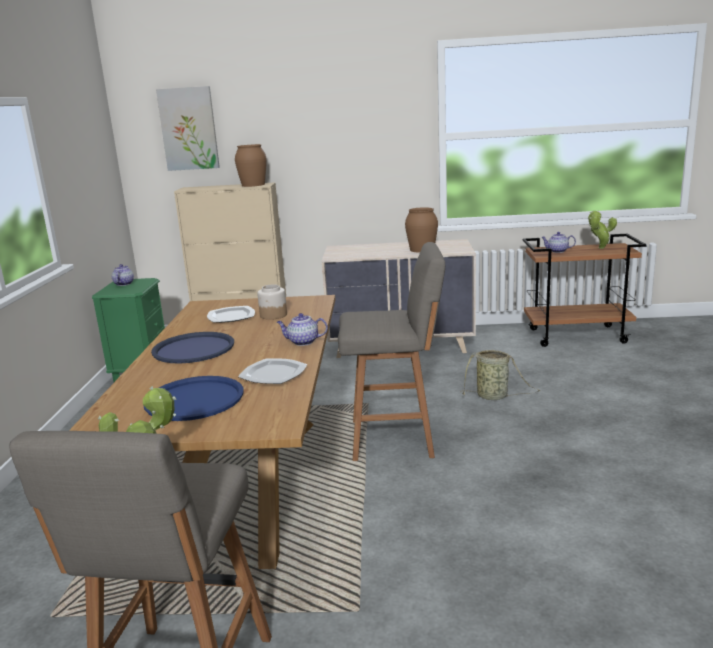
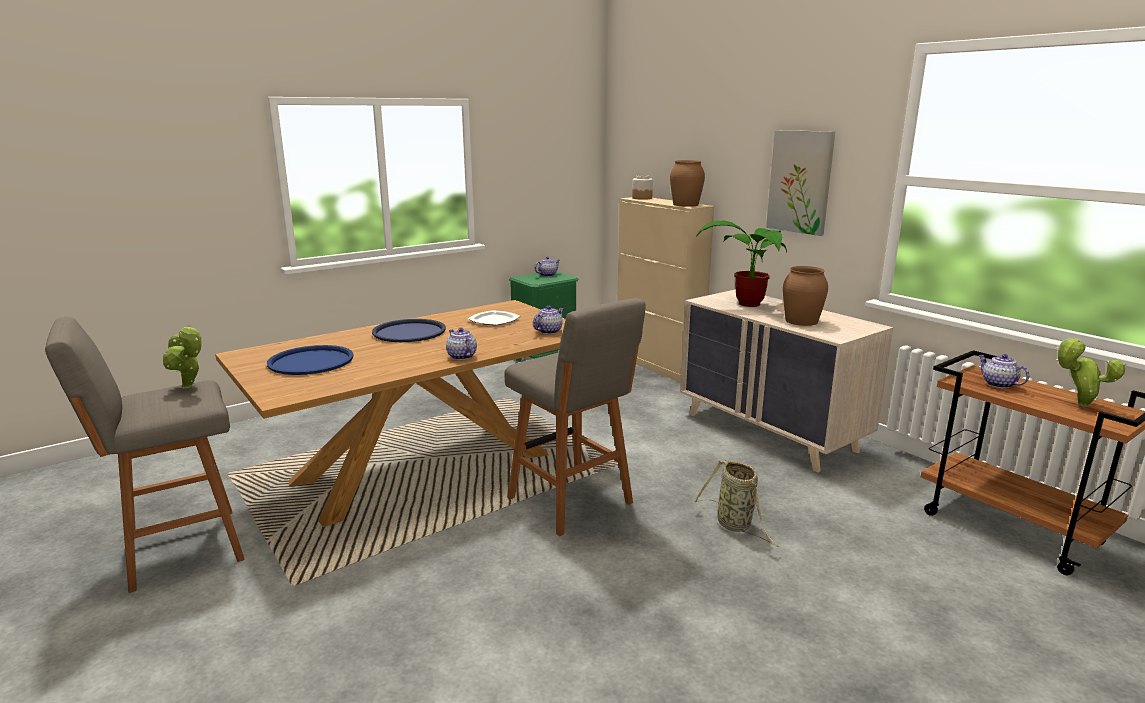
camera: 50 degrees right, 0 degrees up
(189, 129) = (656, 137): picture -> picture (800, 182)
(273, 315) = (515, 330): jar -> jar (642, 198)
(274, 374) = (380, 368): plate -> none
(299, 306) = (549, 331): none -> teapot
(363, 251) = (745, 304): none -> potted plant

